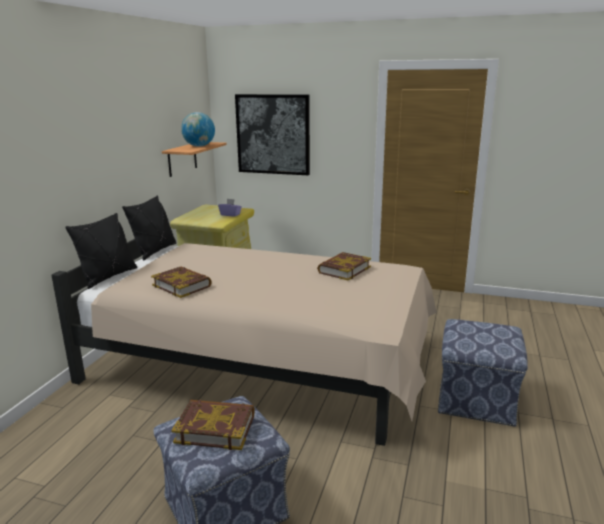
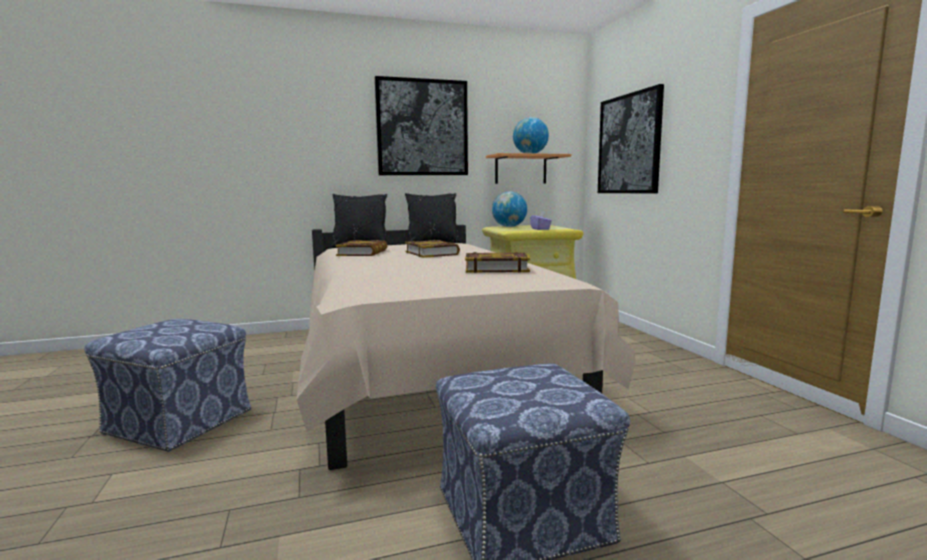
camera: 55 degrees right, 10 degrees down
(118, 132) = (422, 128): none -> picture
(195, 216) = (509, 227): none -> globe
(215, 428) = (169, 328): book -> book (432, 253)

